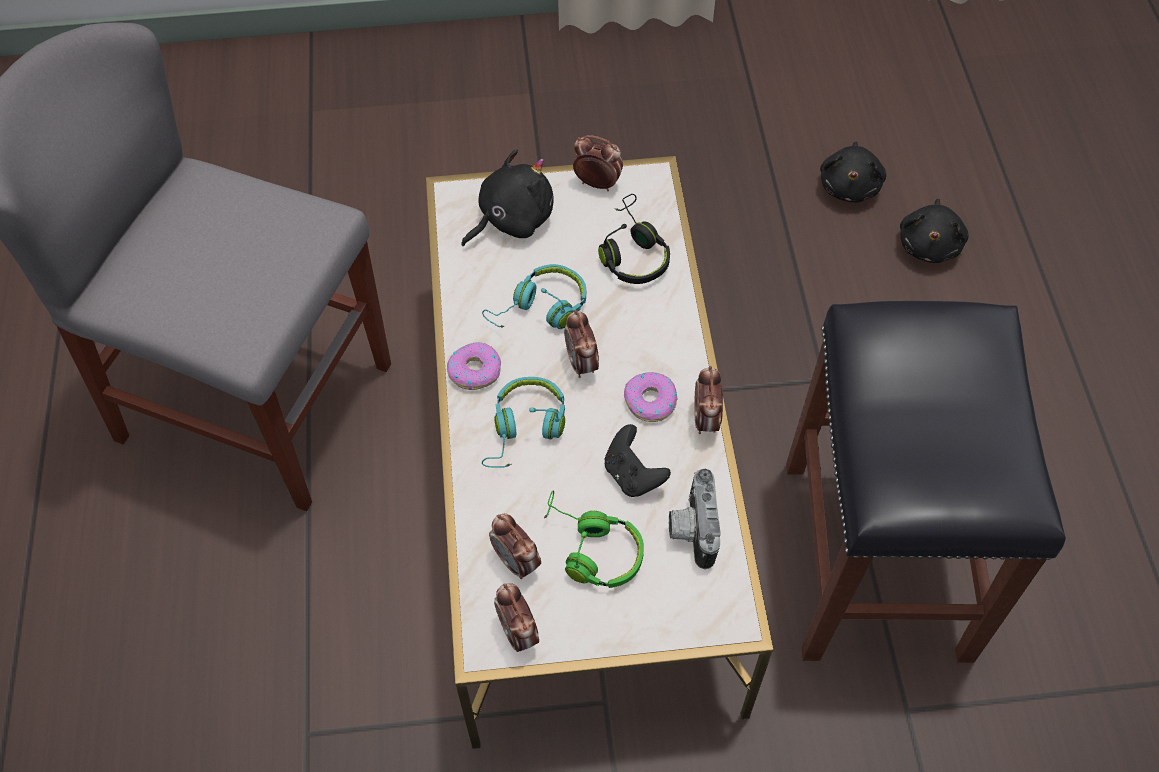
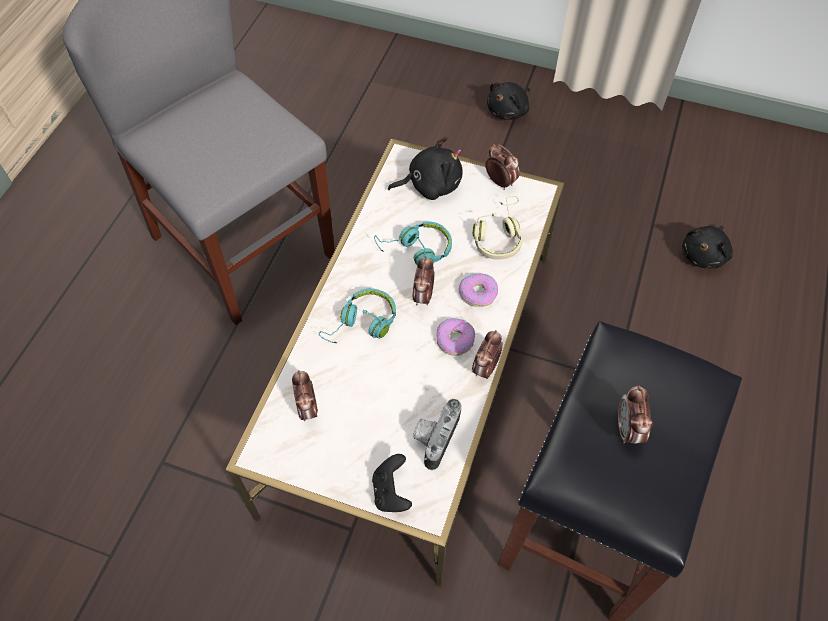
camera: 25 degrees right, 0 degrees up
(474, 370) = (351, 273): donut -> donut (478, 293)
(518, 633) = (282, 455): alarm clock -> alarm clock (628, 430)
(591, 548) = (360, 421): green headphones -> none
(632, 252) = (498, 236): black headphones -> beige headphones
(633, 475) = (415, 384): black game controller -> black game controller (391, 492)
(929, 244) = (742, 317): black plush toy -> black plush toy (508, 111)

